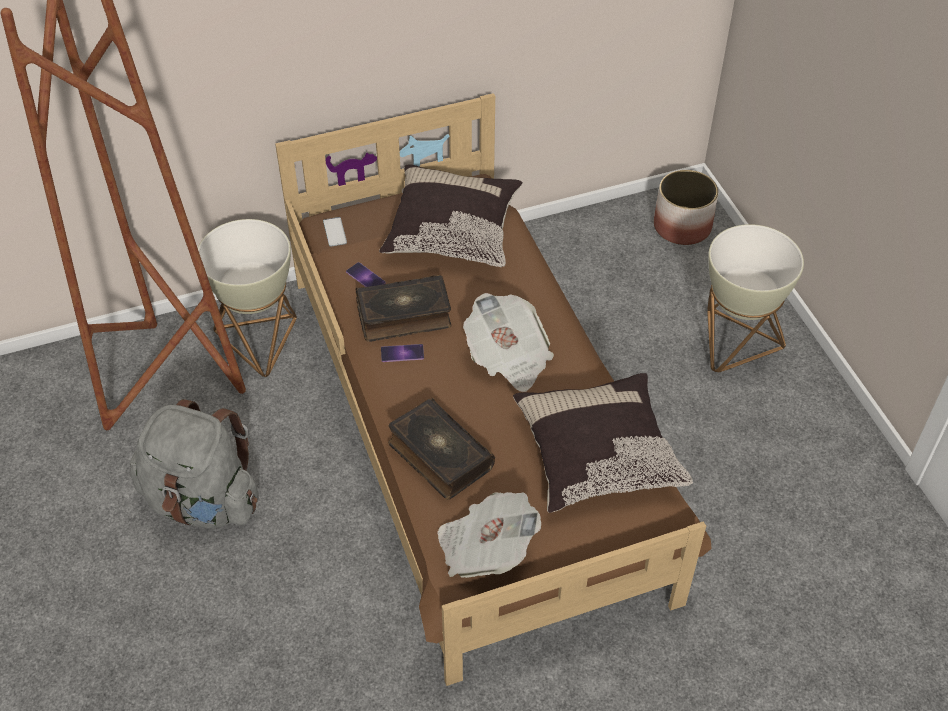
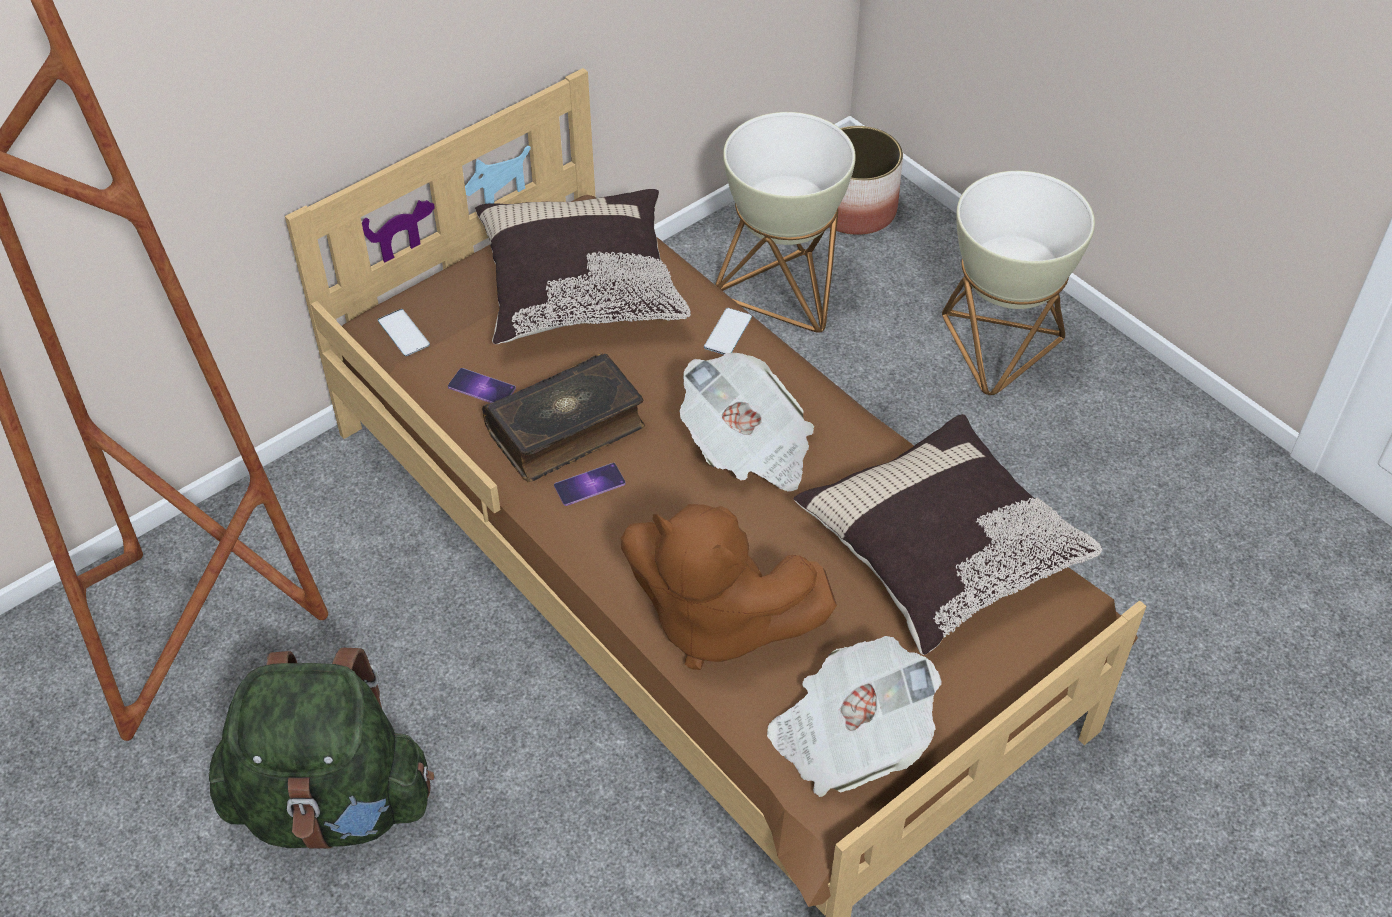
camera: 20 degrees left, 0 degrees up
(203, 501) = (333, 804): grey backpack -> green backpack
(261, 340) = (318, 531): planter -> planter (782, 291)
(439, 456) = (716, 621): book -> brown plush toy
(530, 283) = (728, 332): none -> phone

